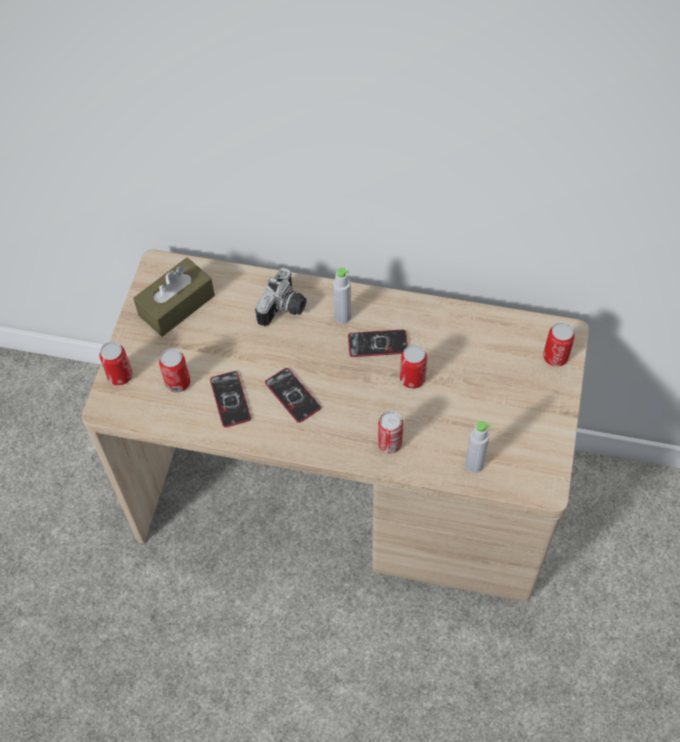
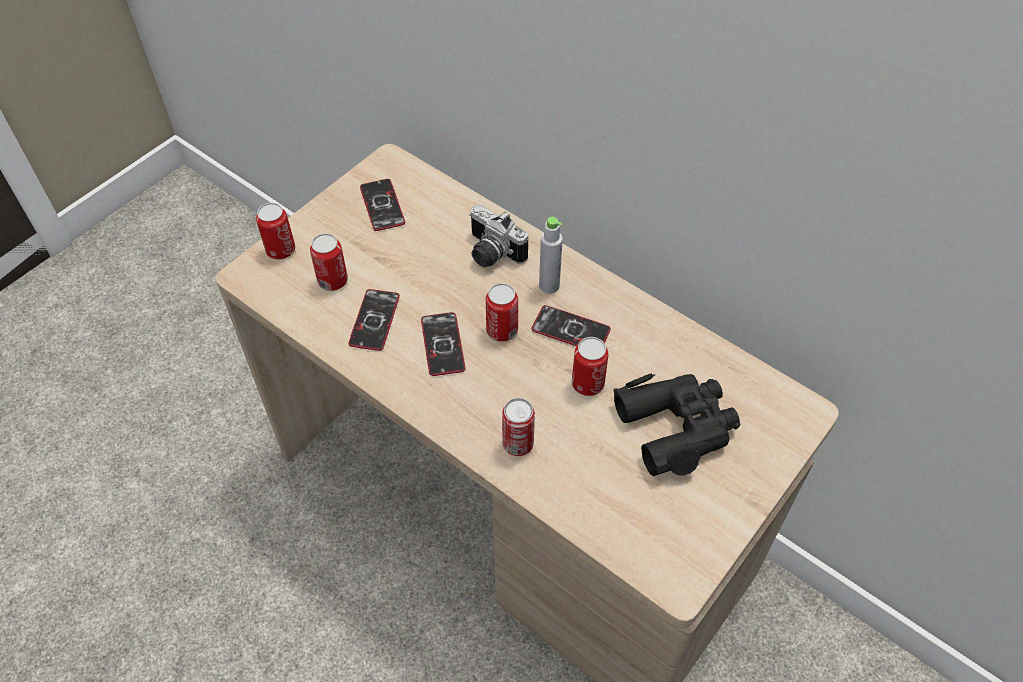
camera: 25 degrees right, 5 degrees down
(176, 305) = (382, 205): brown tissue box -> phone
(284, 309) = (491, 253): camera -> camera turned 75 degrees clockwise
(474, 464) = (604, 513): grey bottle -> none
(489, 382) = (677, 426): none -> black binoculars
(555, 357) = (776, 432): can -> can (502, 330)

